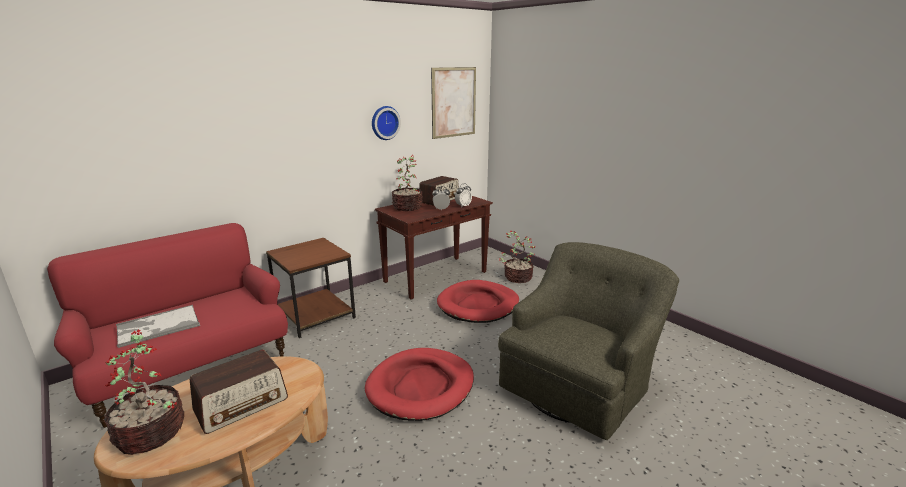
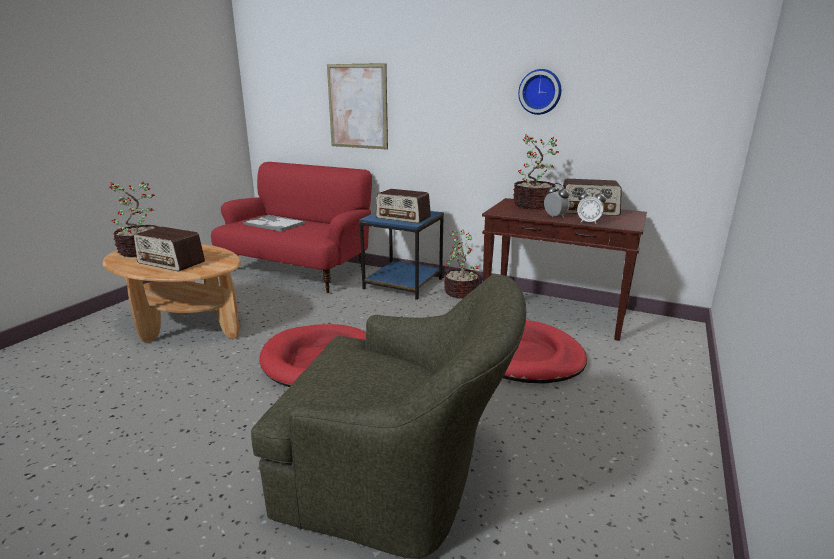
camera: 65 degrees right, 0 degrees up
(315, 253) = (403, 217): none -> radio
(316, 315) = (404, 283): brown side table -> blue side table
(454, 102) = (672, 70): picture -> picture (357, 106)
(517, 278) = (642, 368): potted plant -> potted plant (460, 292)

